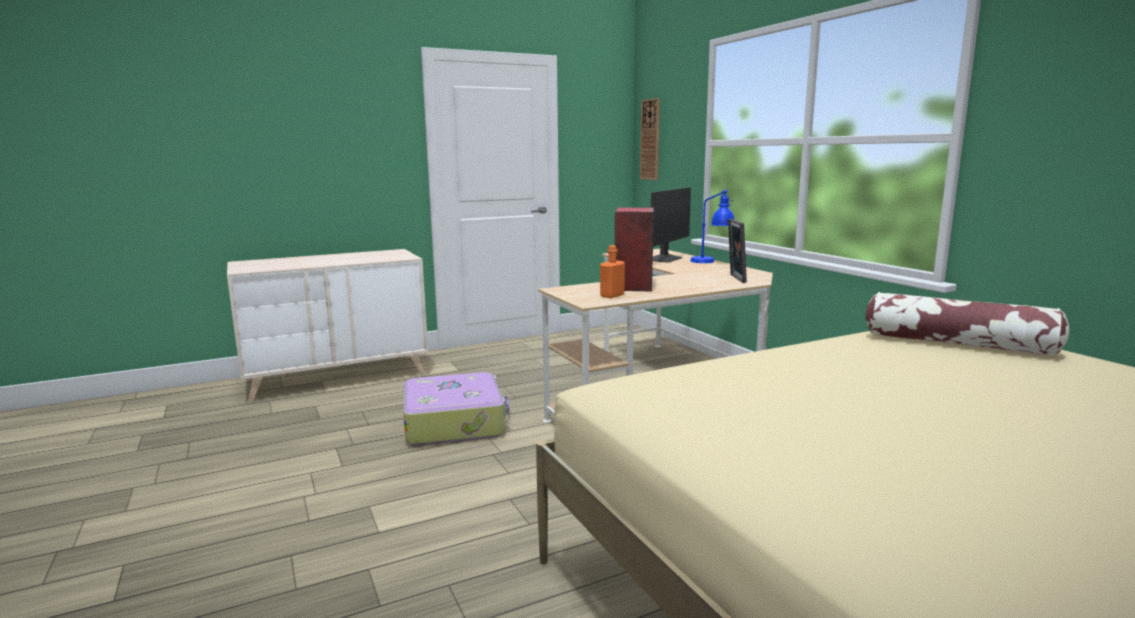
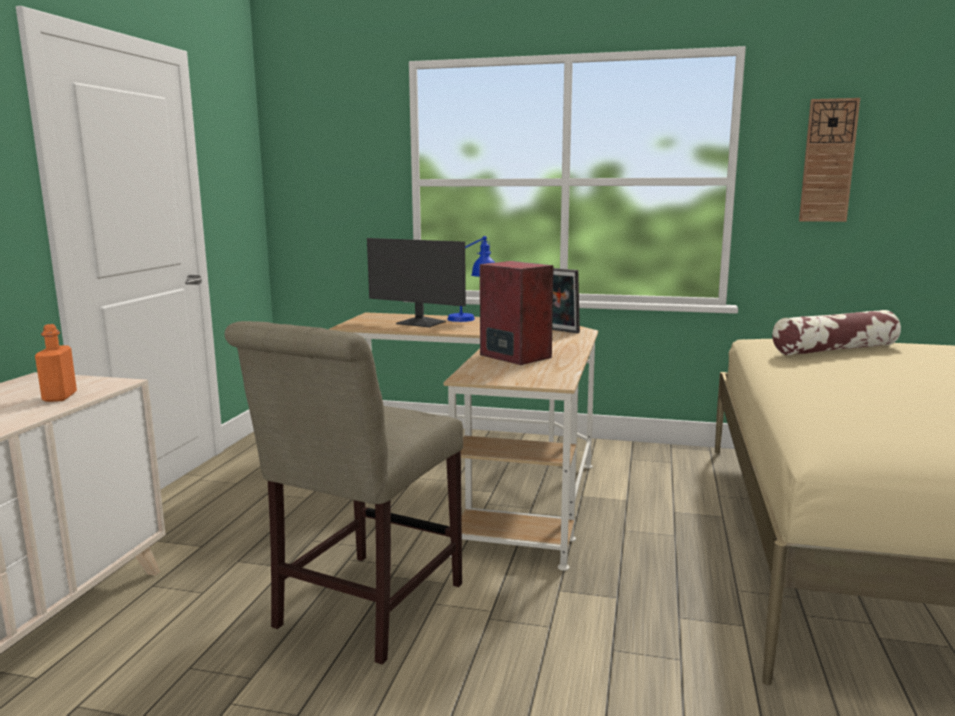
camera: 50 degrees left, 0 degrees up
(455, 423) = (362, 609): suitcase -> beige chair
(612, 295) = (542, 370): orange bottle -> orange bottle (60, 397)
(650, 139) = (302, 177): wall clock -> wall clock (828, 161)
(664, 259) = (420, 323): monitor -> monitor turned 135 degrees clockwise

